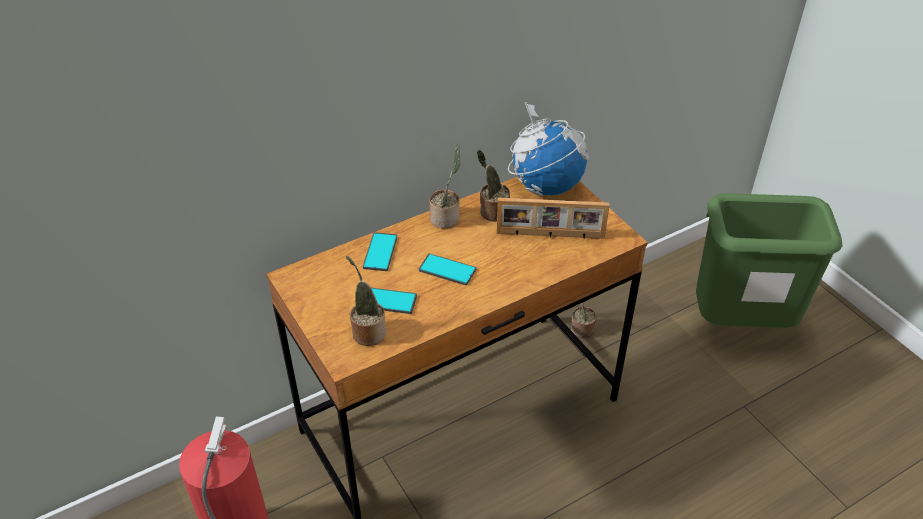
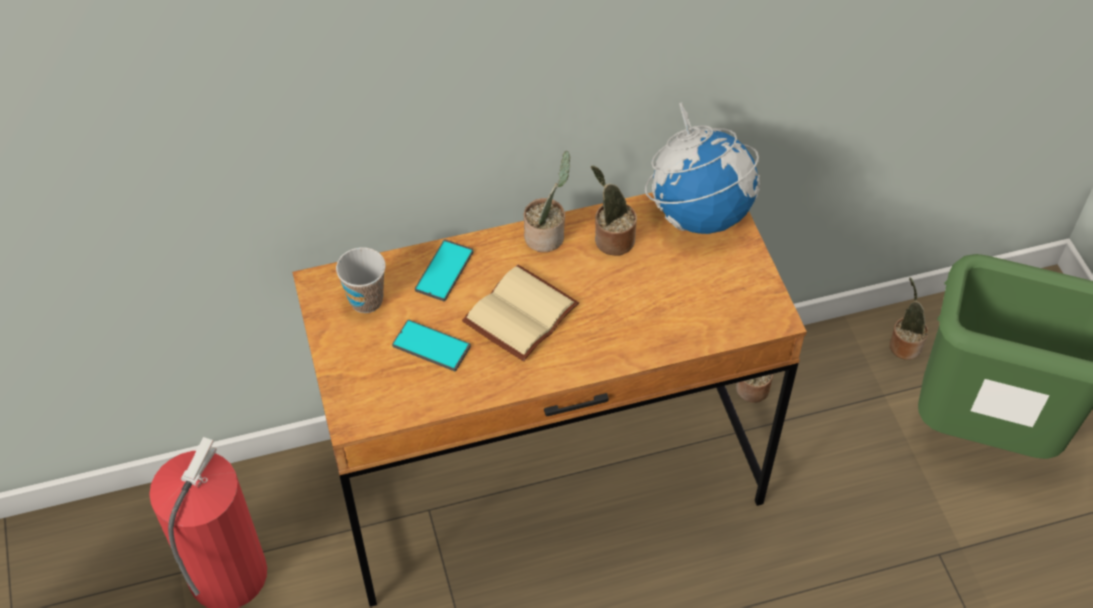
camera: 15 degrees right, 10 degrees up
(328, 281) = (366, 300): none -> cup
(367, 332) = (393, 385): potted plant -> potted plant (904, 344)
(447, 270) = (522, 317): phone -> beige book
(550, 235) = (676, 293): picture frame -> none

